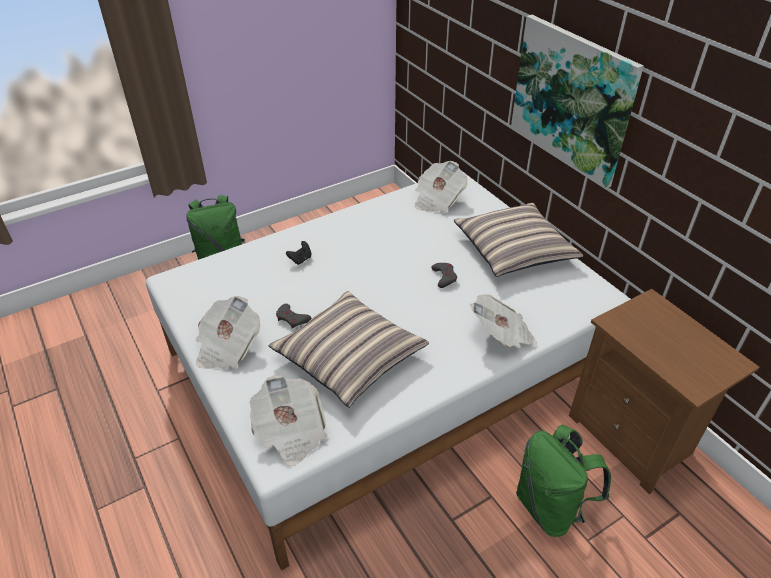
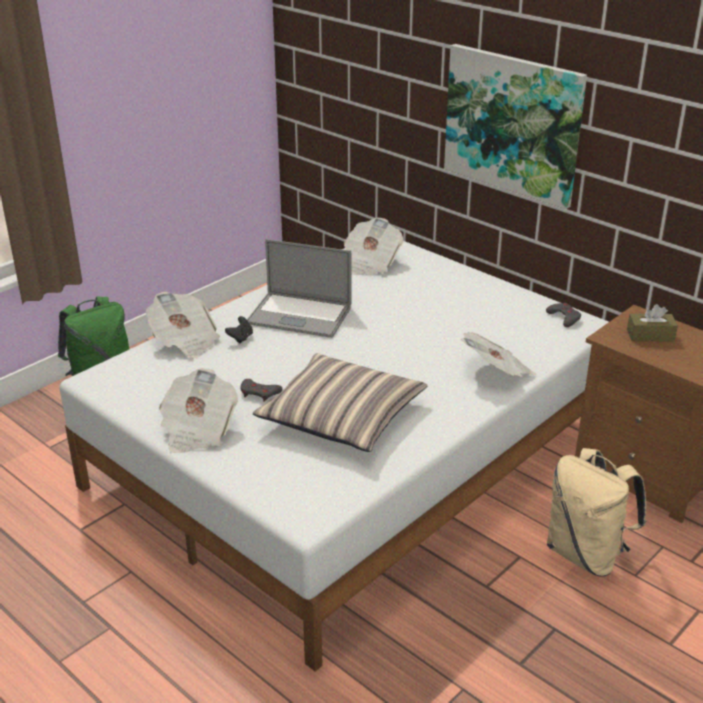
camera: 15 degrees left, 10 degrees down
(290, 432) = (310, 491): newspaper -> newspaper (184, 341)
(357, 244) = (299, 315): none -> laptop
(444, 277) = (411, 331): grey game controller -> grey game controller (564, 317)
(514, 249) = (475, 297): pillow -> none
(551, 507) = (586, 554): green backpack -> beige backpack
(654, 327) = (650, 335): none -> brown tissue box

